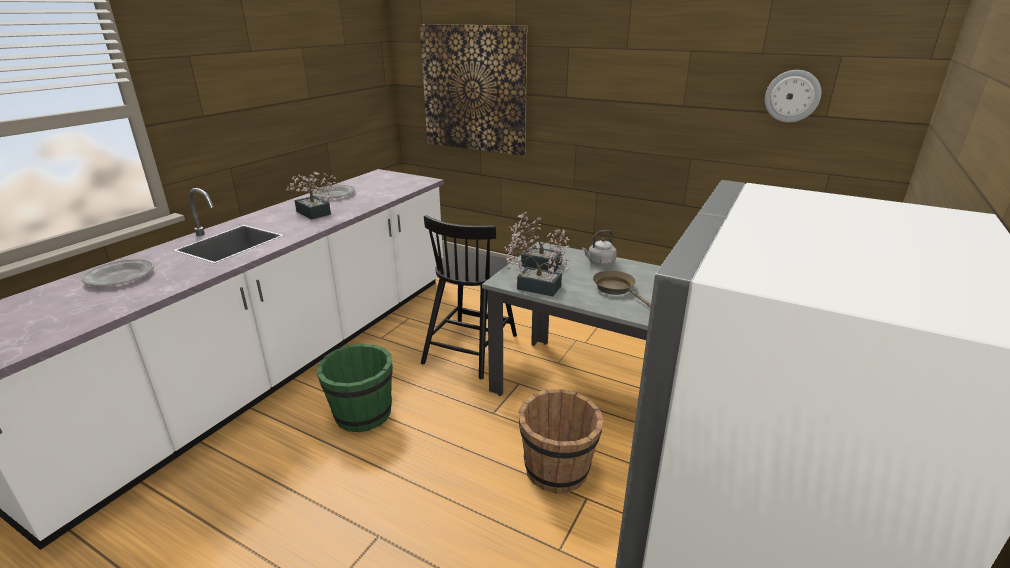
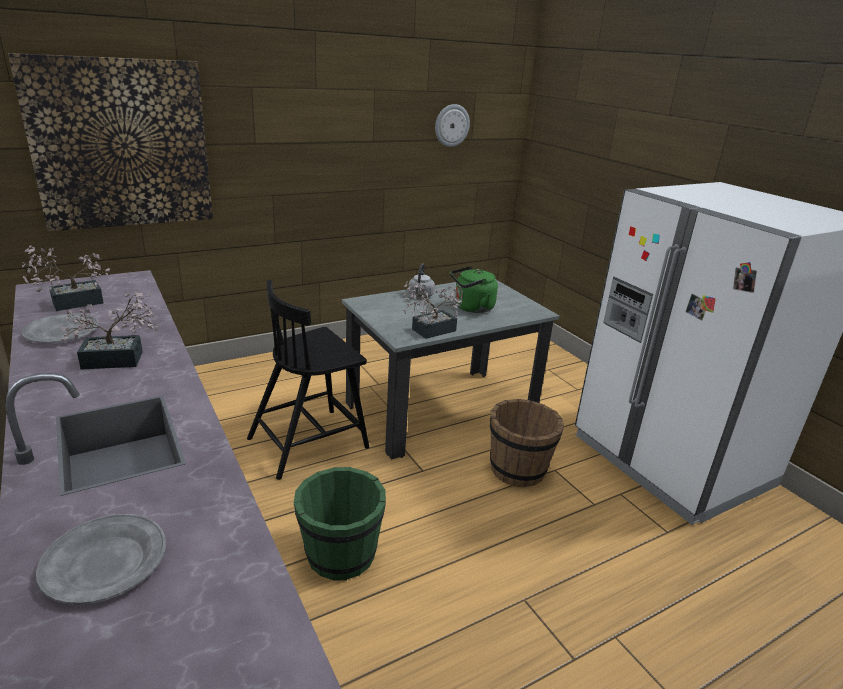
camera: 60 degrees left, 0 degrees up
(471, 347) = (310, 442): black chair -> black chair turned 90 degrees clockwise
(537, 264) = (388, 315): potted plant -> potted plant (71, 303)
(616, 289) = (471, 308): brown frying pan -> green kettle

